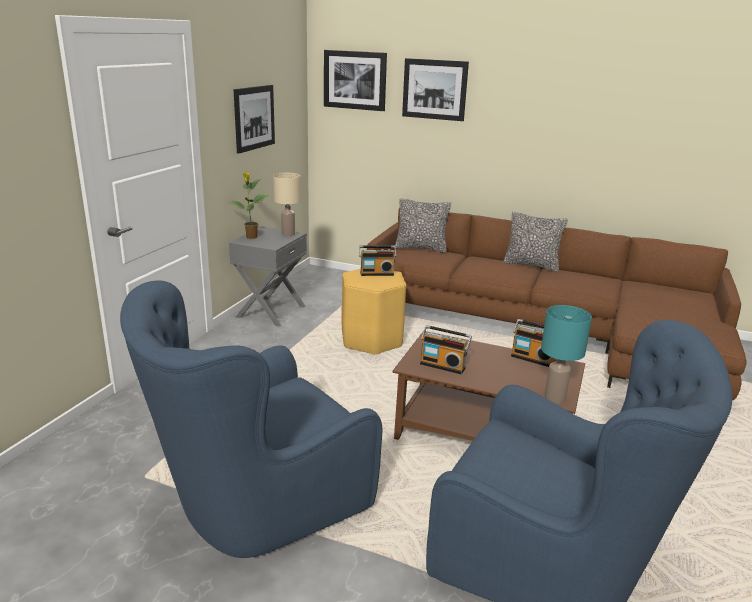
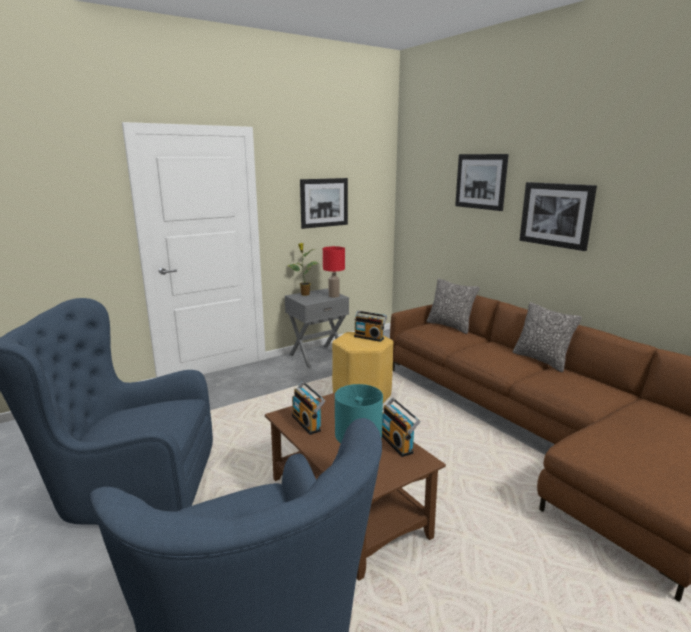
camera: 35 degrees right, 5 degrees down
(287, 234) = (333, 296): beige table lamp -> red table lamp
(355, 80) = (425, 175): picture -> picture (556, 215)

